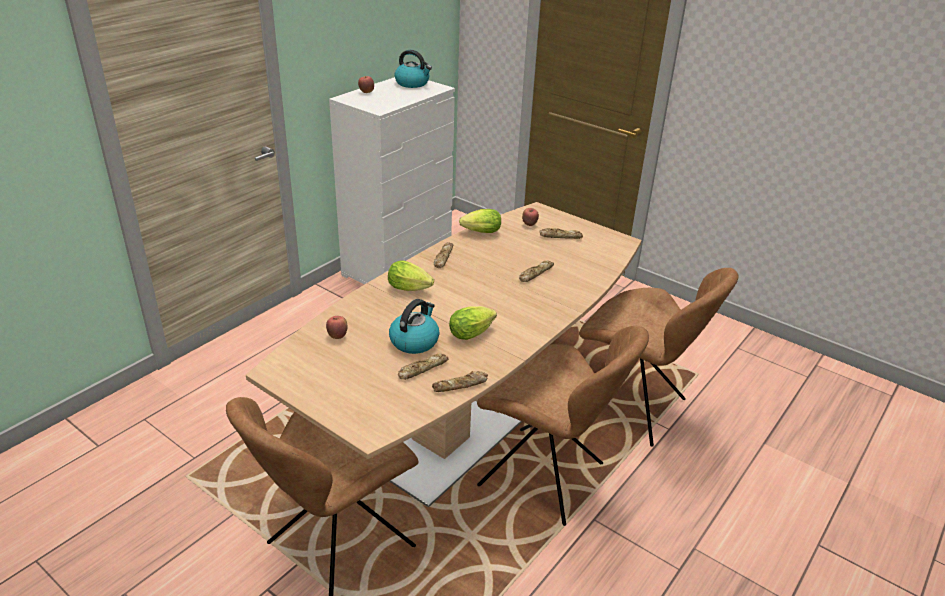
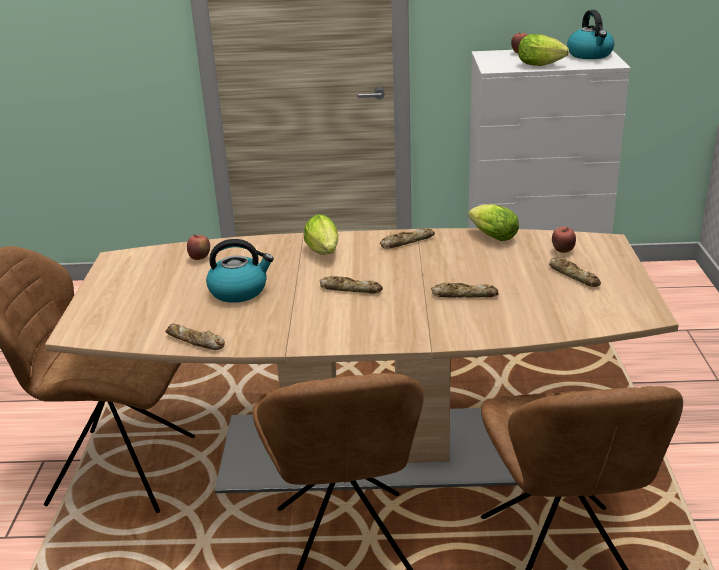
camera: 55 degrees right, 5 degrees down
(422, 369) = (198, 313): bread -> bread (350, 289)
(473, 333) = (294, 310): lettuce -> lettuce (542, 65)

